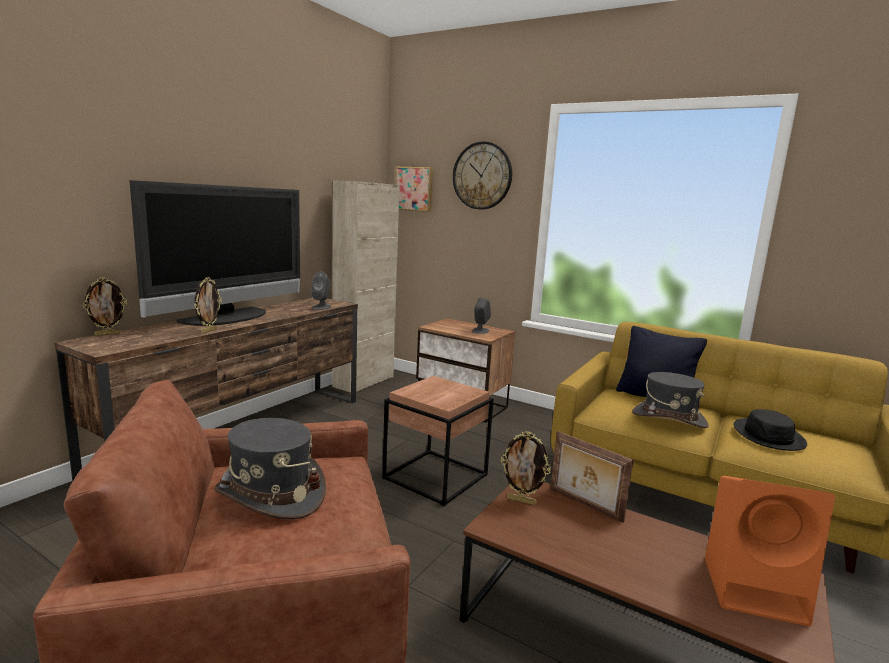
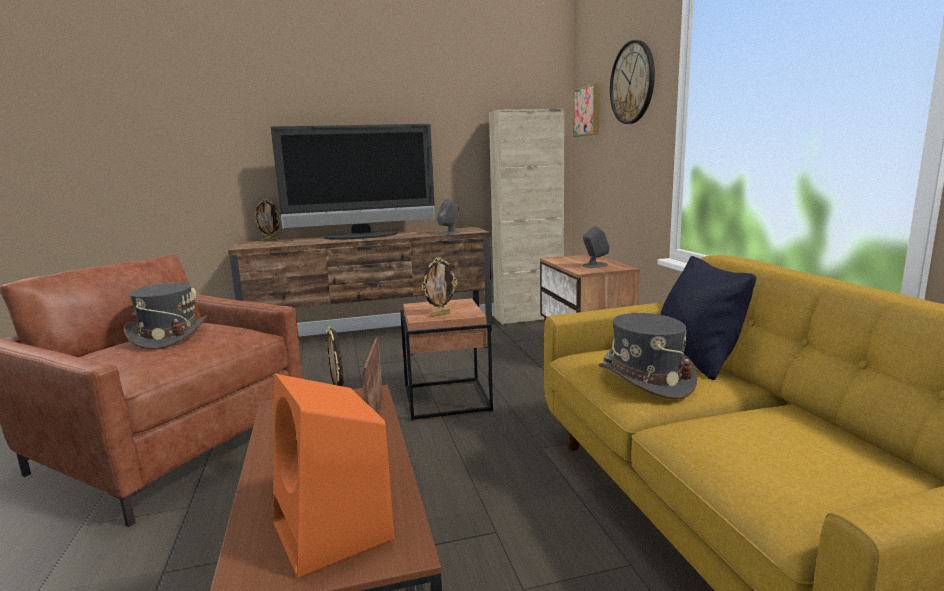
camera: 45 degrees right, 0 degrees up
(208, 331) = (323, 242): picture frame -> picture frame (440, 314)
(768, 436) = (757, 431): black hat -> none

